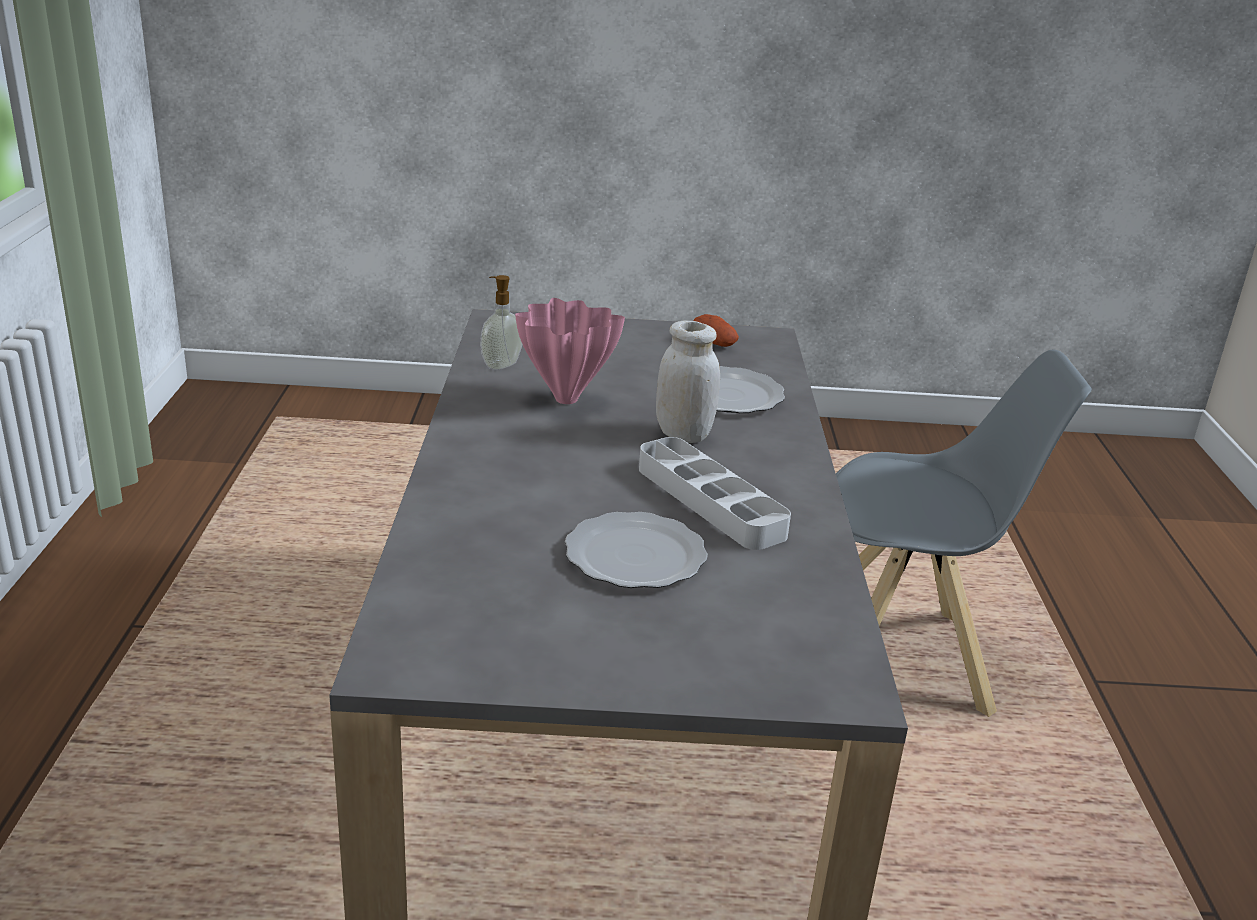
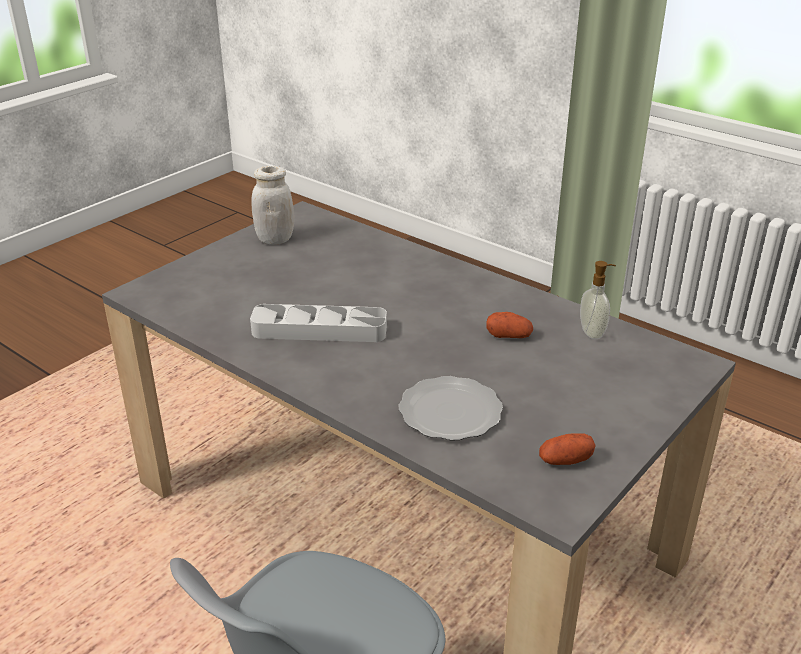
camera: 130 degrees right, 5 degrees up
(564, 399) = (509, 336): pink vase -> potato
(634, 556) = (300, 285): plate -> none
(683, 435) = (408, 359): white jar -> white jar (275, 239)

